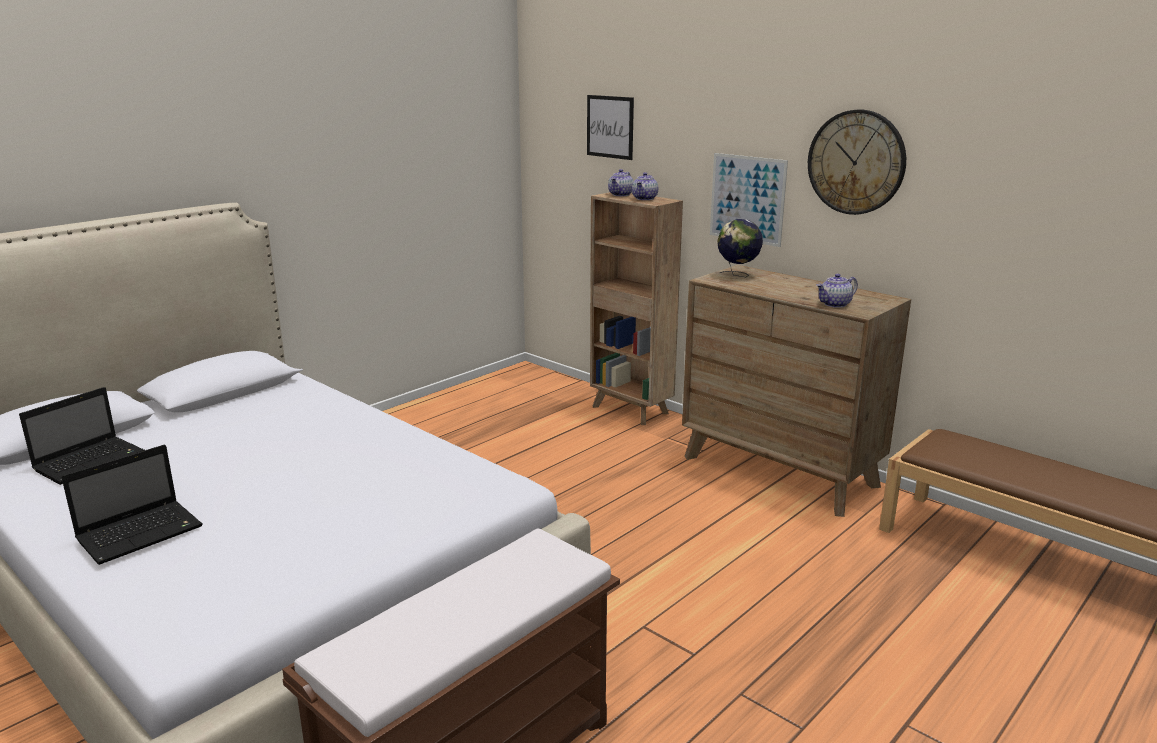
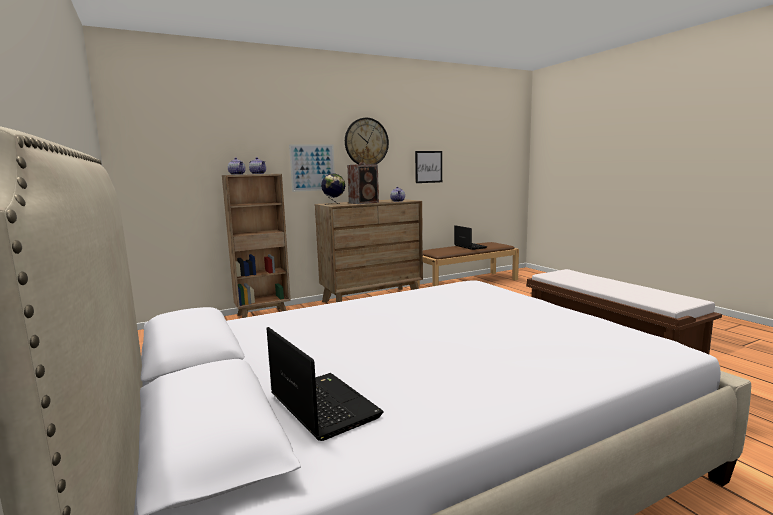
camera: 70 degrees left, 10 degrees down
(142, 532) = (514, 363): laptop -> laptop (469, 246)
(610, 127) = (204, 134): picture -> picture (428, 167)
(776, 288) = (364, 203): none -> speaker

